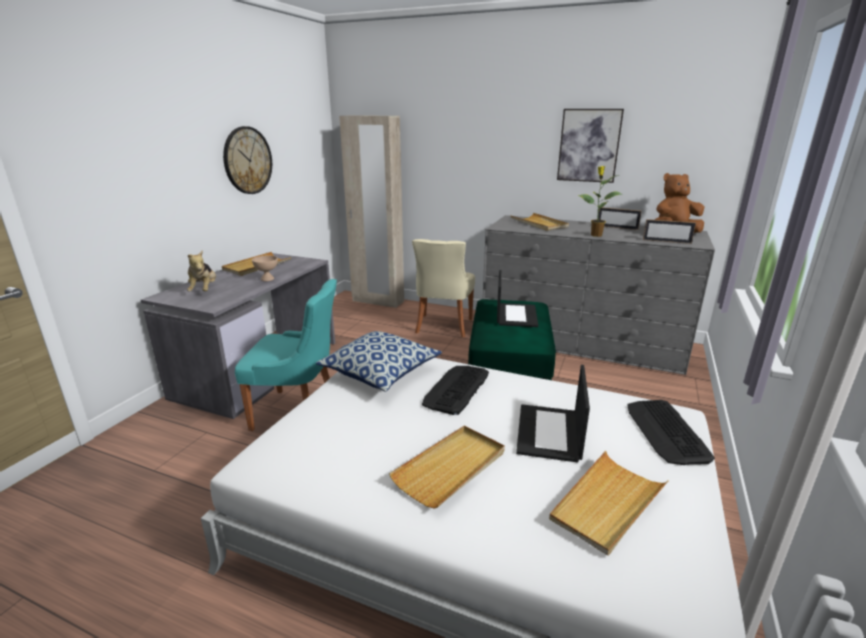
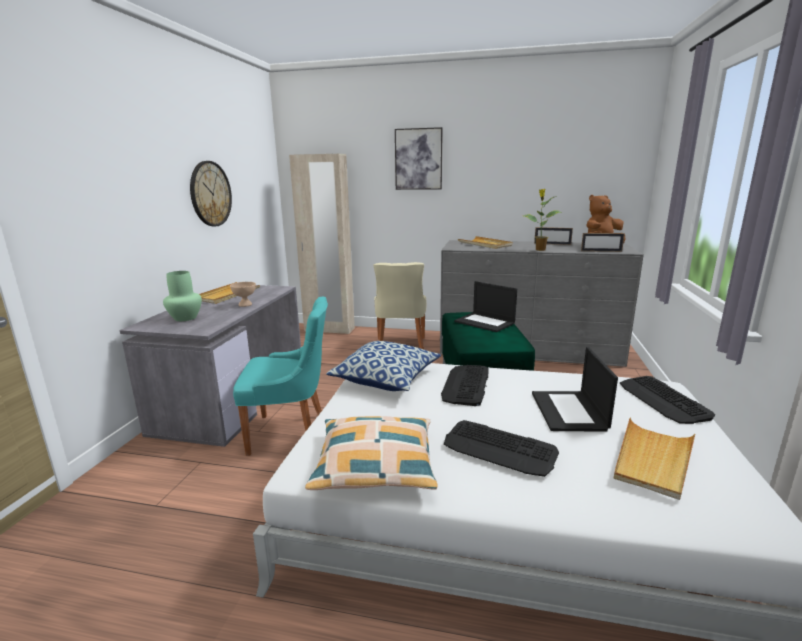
camera: 10 degrees left, 5 degrees down
(204, 290) = (185, 318): plush toy -> green vase
(321, 468) = (375, 464): none -> pillow
(451, 468) = (499, 449): beige tray -> keyboard
(515, 315) = (485, 322): laptop -> laptop turned 135 degrees clockwise
(589, 145) = (521, 175): picture -> picture (418, 159)

